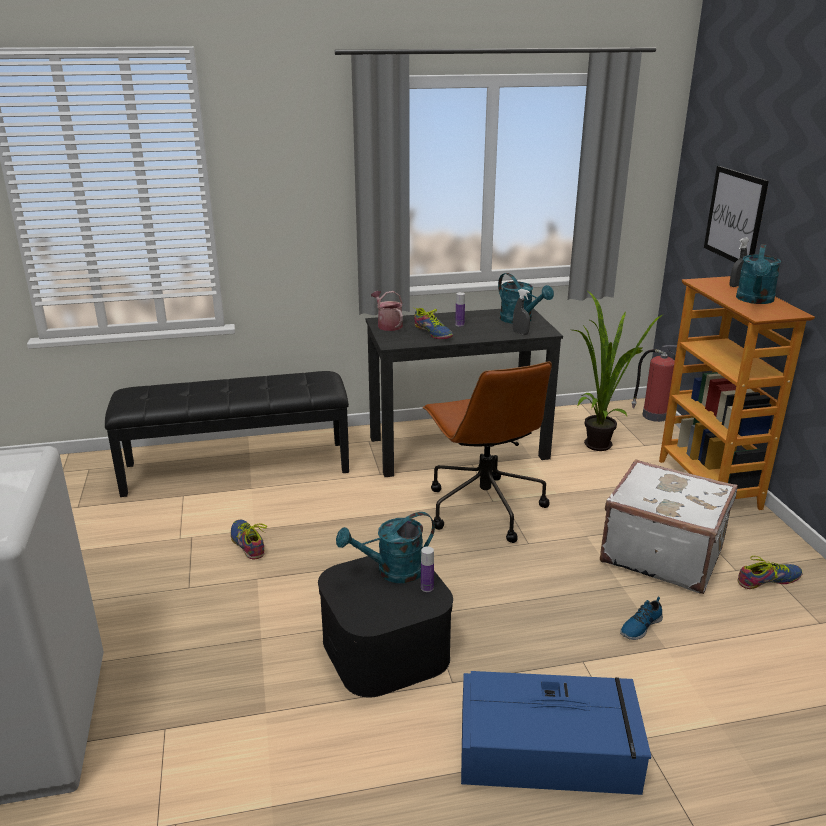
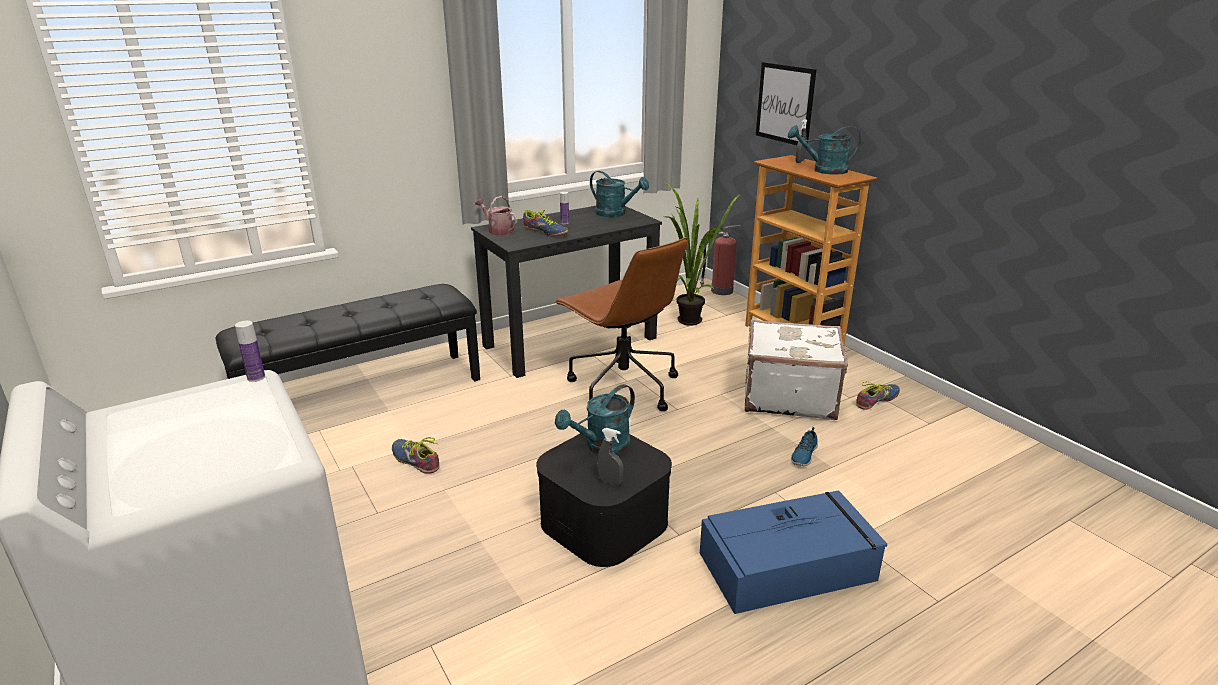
camera: 20 degrees left, 0 degrees up
(427, 588) = (641, 453): bottle -> bottle (256, 377)
(520, 333) = (624, 223): grey spray bottle -> grey spray bottle (610, 482)
(755, 300) = (823, 170): turquoise watering can -> turquoise watering can turned 90 degrees clockwise

